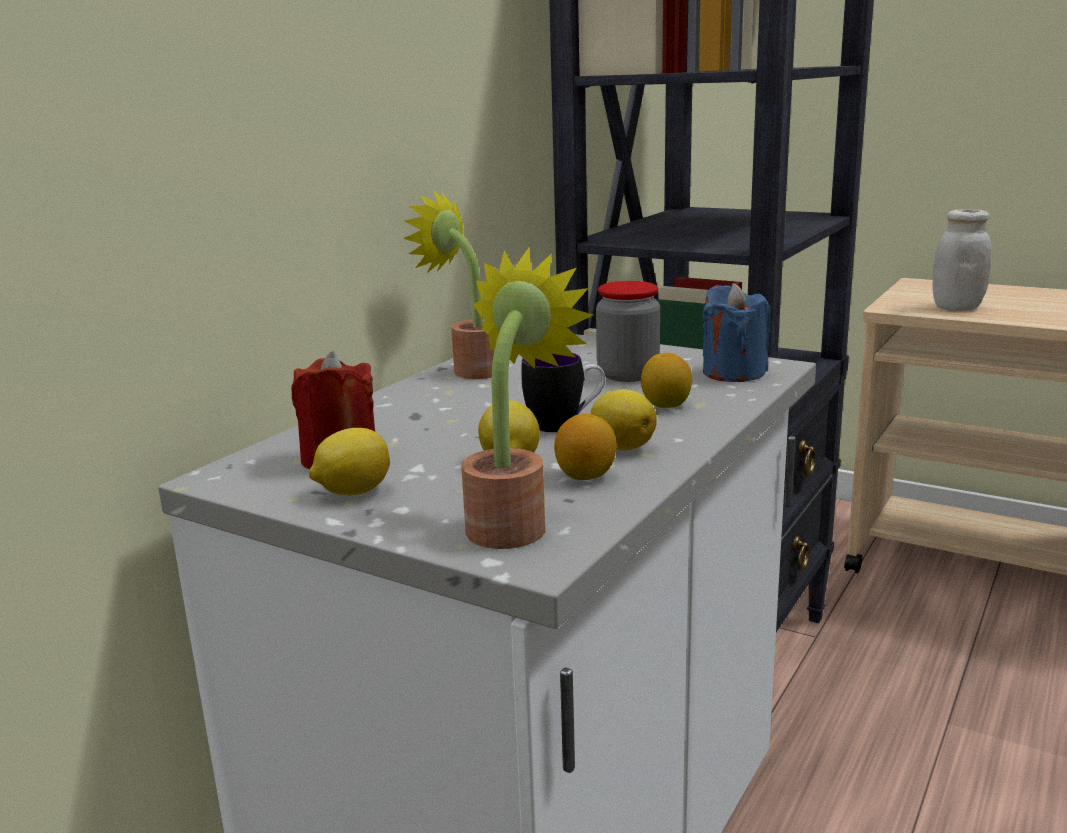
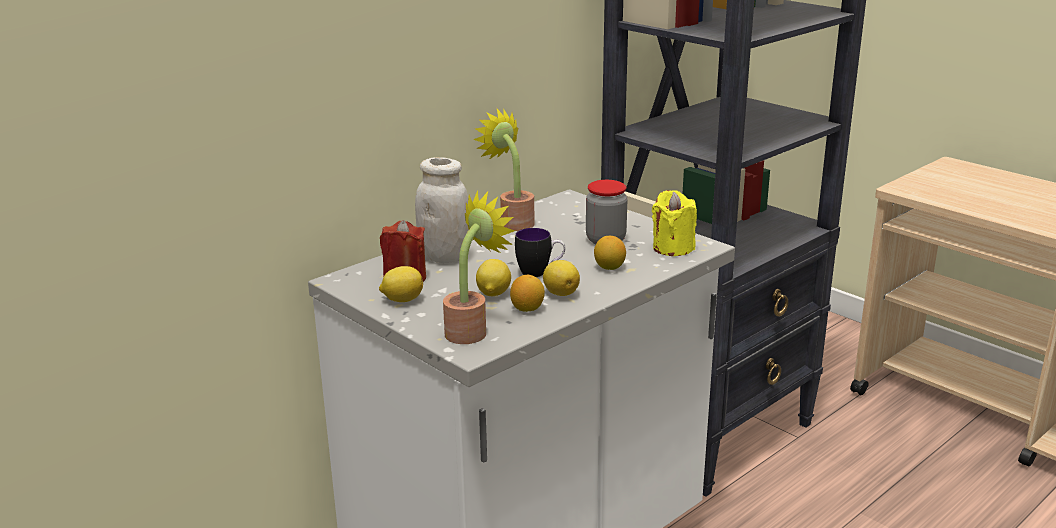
camera: 15 degrees right, 5 degrees up
(733, 373) = (673, 248): blue candle -> yellow candle
(957, 307) = (955, 195): white jar -> white jar (445, 257)

